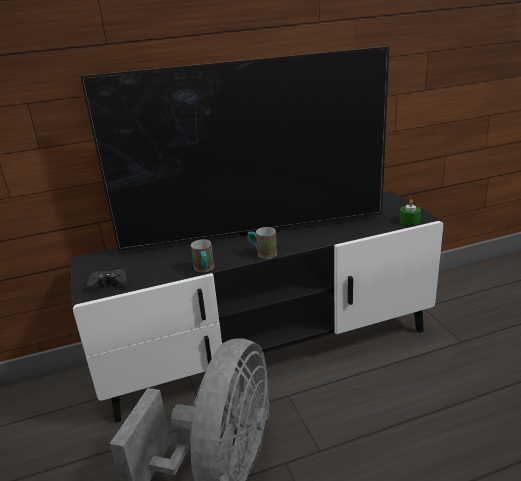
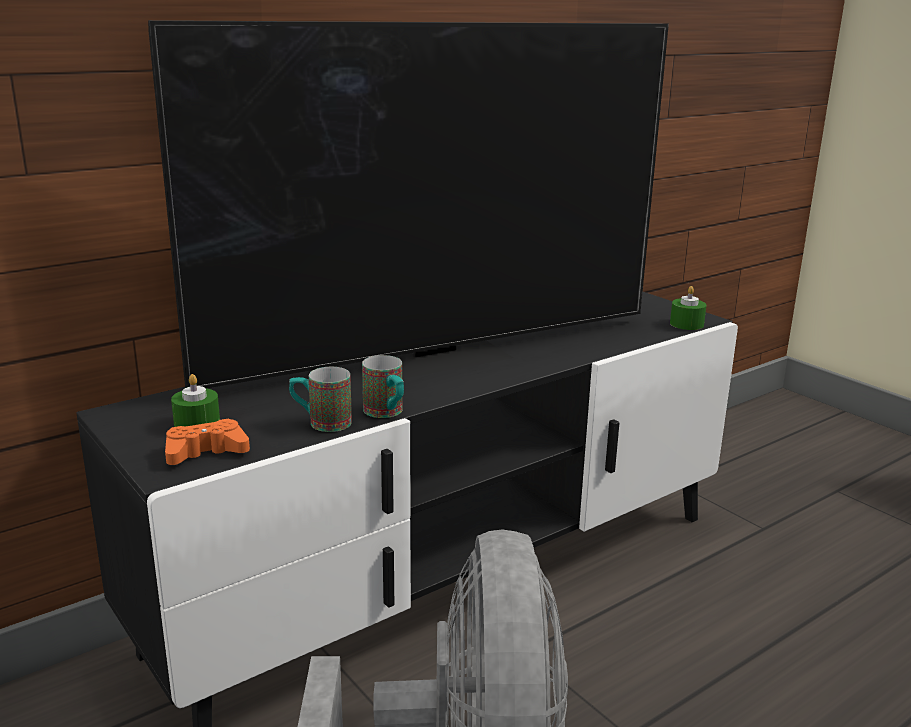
camera: 20 degrees left, 5 degrees down
(109, 284) = (205, 452): black game controller -> orange game controller
(115, 268) = (197, 423): none -> green candle
(263, 253) = (478, 382): mug -> mug (321, 423)

